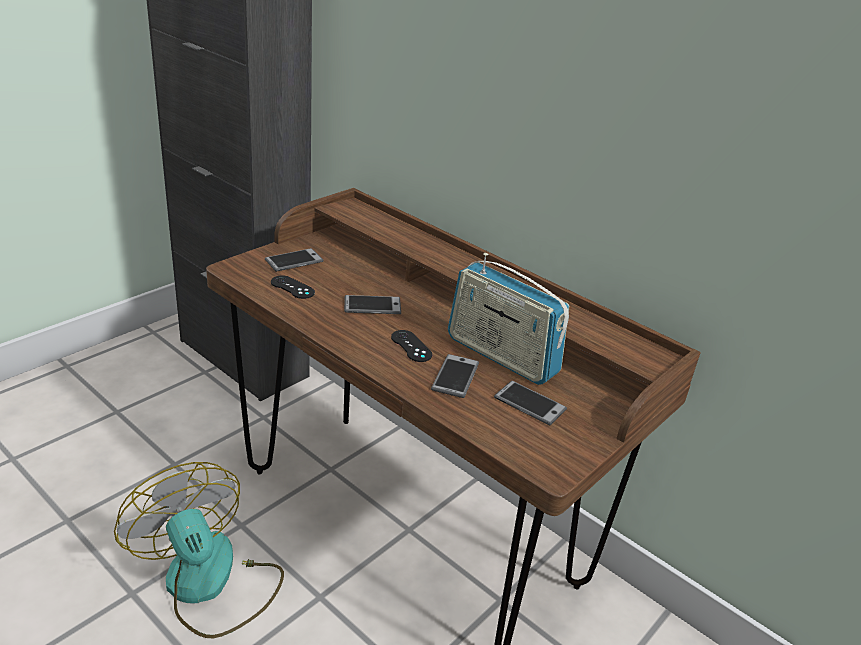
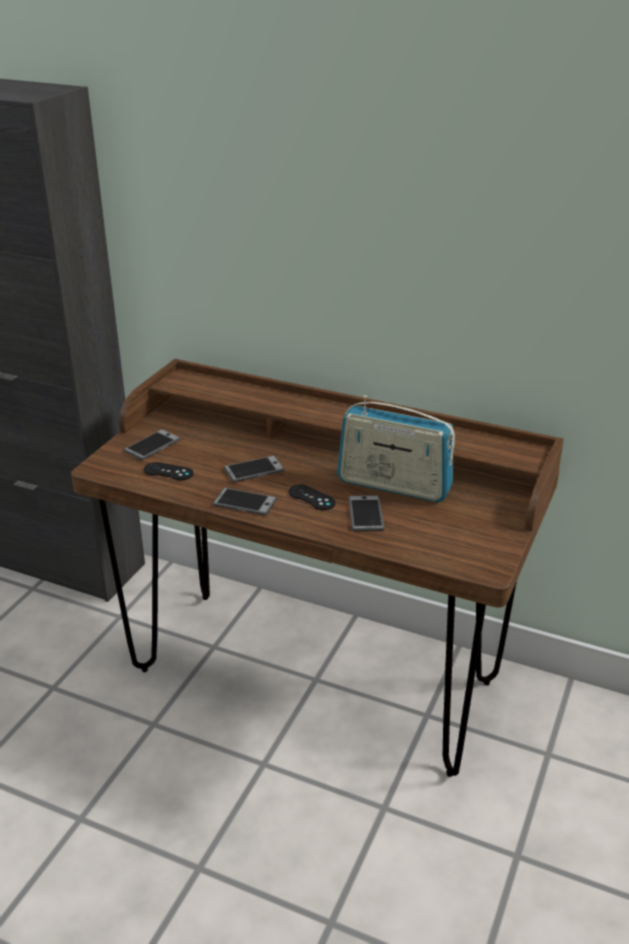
camera: 15 degrees left, 0 degrees up
(209, 584) = (152, 786): fan -> none
(529, 404) = (440, 520): phone -> phone (244, 503)

